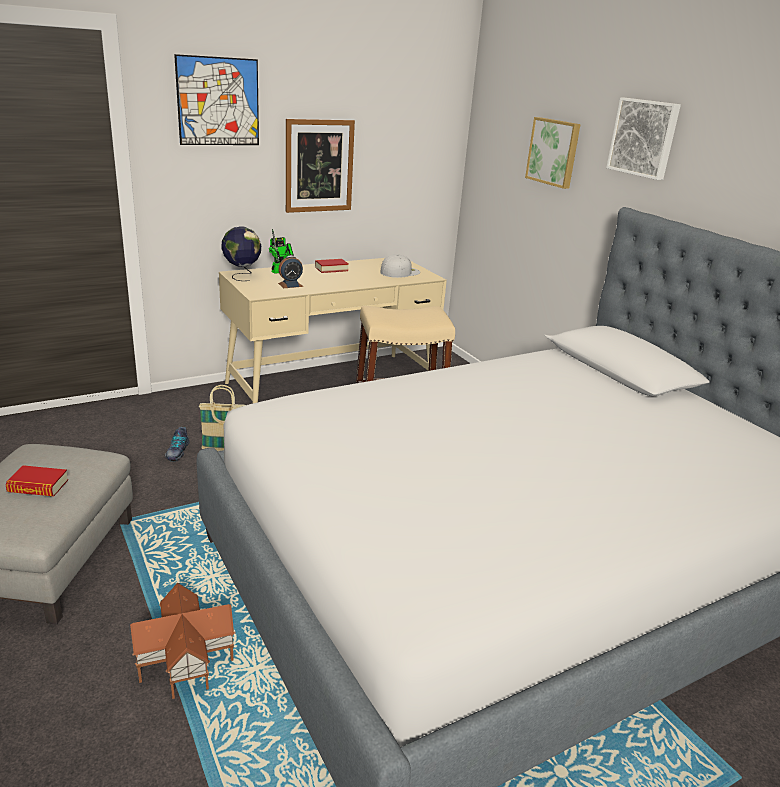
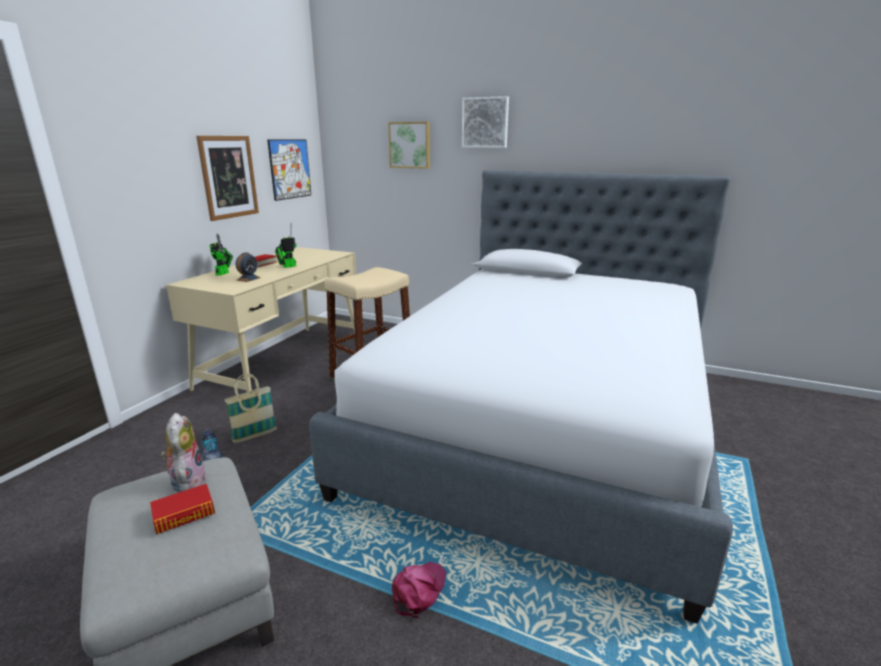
camera: 35 degrees left, 5 degrees down
(70, 463) = (187, 482): none -> plush toy
(184, 658) = (419, 591): toy house -> pink cap
(218, 101) = (136, 120): picture -> picture (290, 169)
(242, 276) = (195, 282): globe -> none
(348, 280) = (287, 266): none -> toy robot
(400, 272) = (316, 255): white cap -> none

